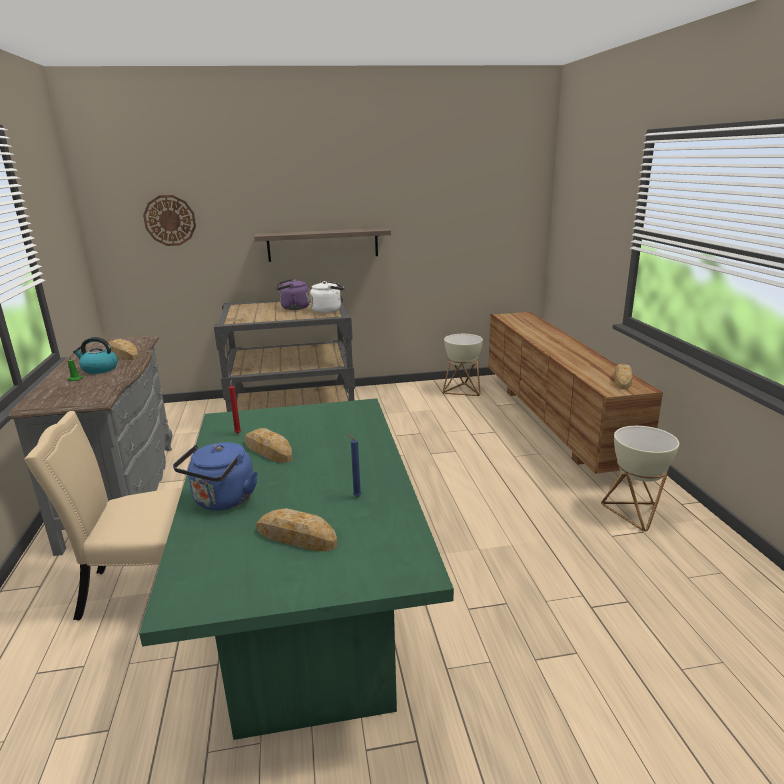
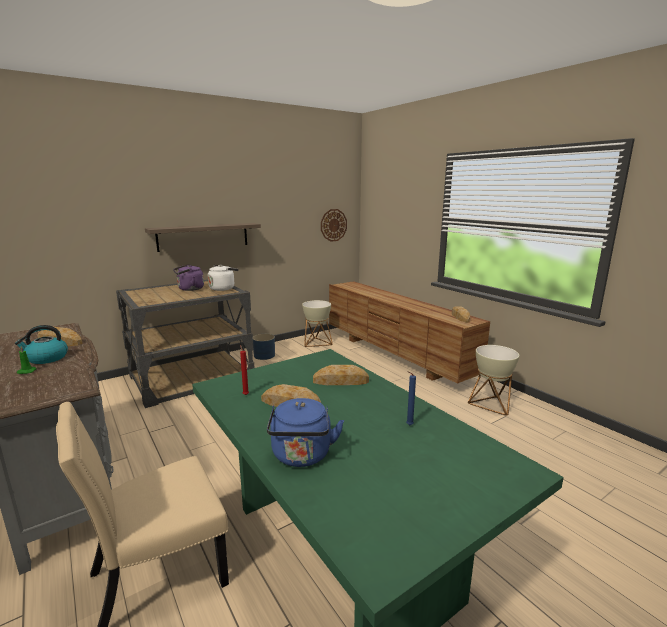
camera: 25 degrees left, 5 degrees down
(170, 220) = (60, 216): wall clock -> wall clock (333, 225)
(296, 536) = (404, 470): bread -> bread (340, 381)
(386, 397) = (264, 355): none -> blue planter

